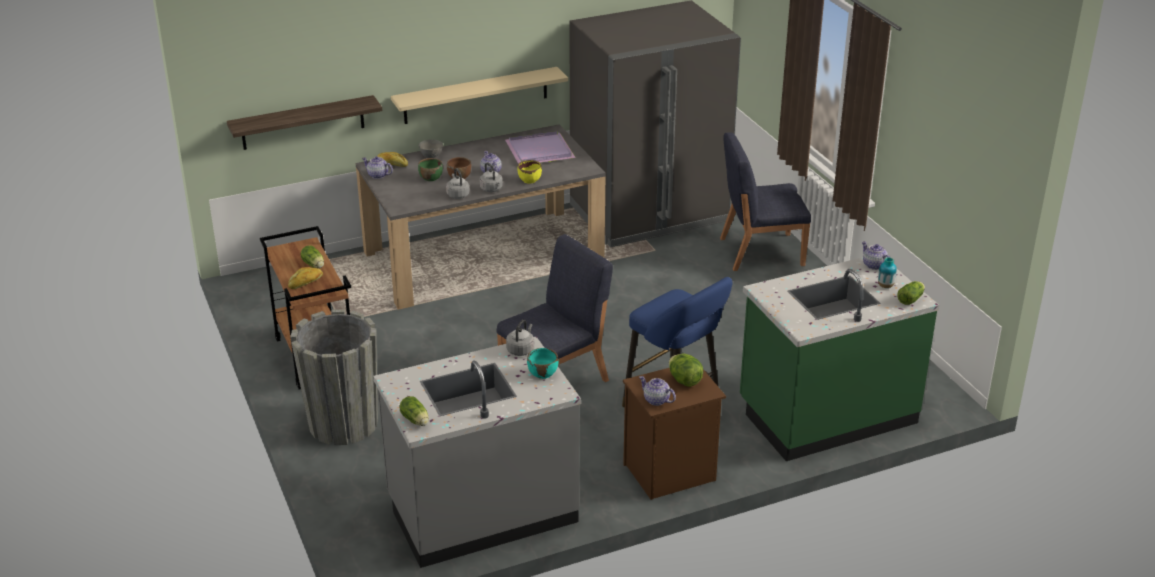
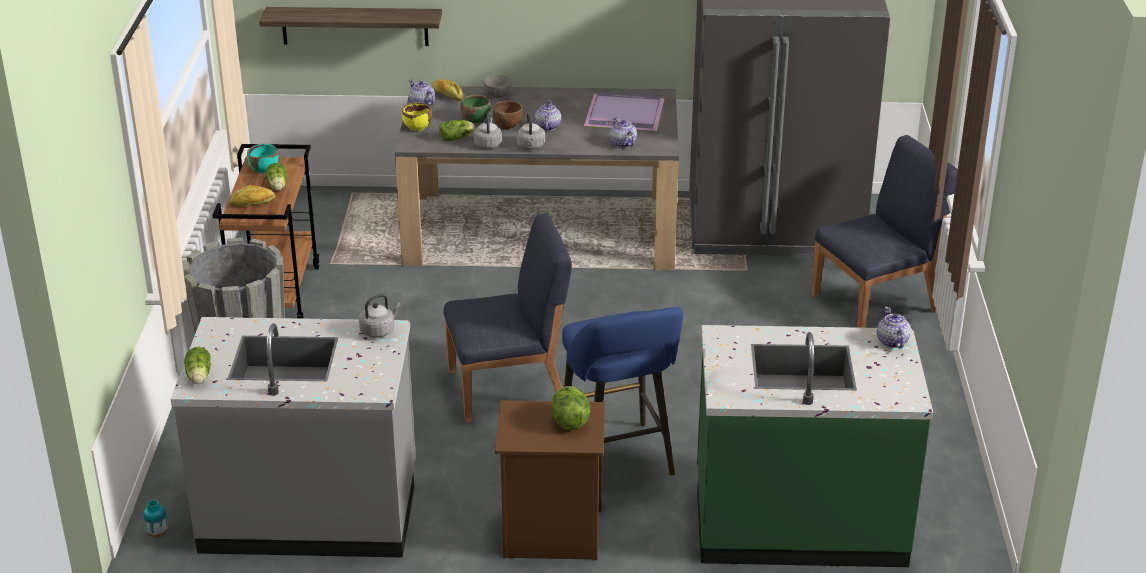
camera: 25 degrees right, 0 degrees up
(476, 95) = (571, 33): beige shelf -> none
(530, 180) = (583, 145): yellow bowl -> yellow bowl (417, 127)
(543, 373) = (378, 363): turquoise bowl -> turquoise bowl (264, 169)
(656, 400) = (516, 434): teapot -> teapot (622, 143)
(760, 251) = (876, 303): blue chair -> blue chair turned 135 degrees clockwise
(885, 286) = (883, 370): vase -> vase (158, 534)
(911, 299) = (902, 395): lettuce -> lettuce (457, 138)

